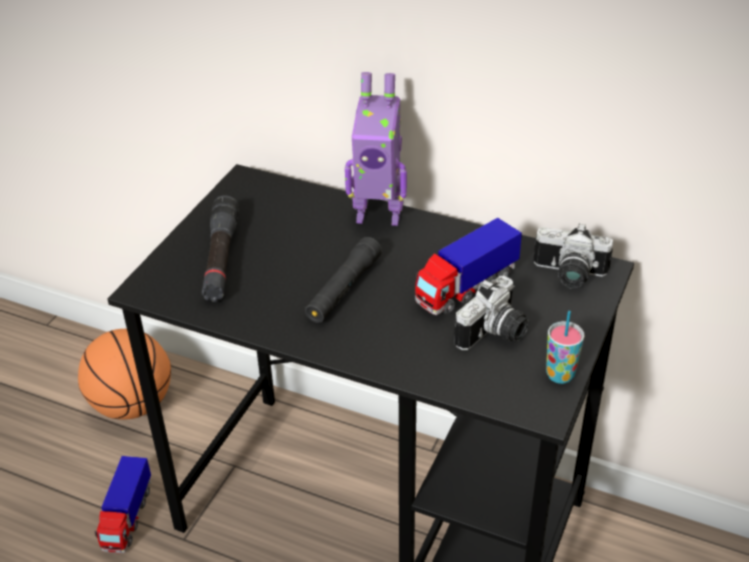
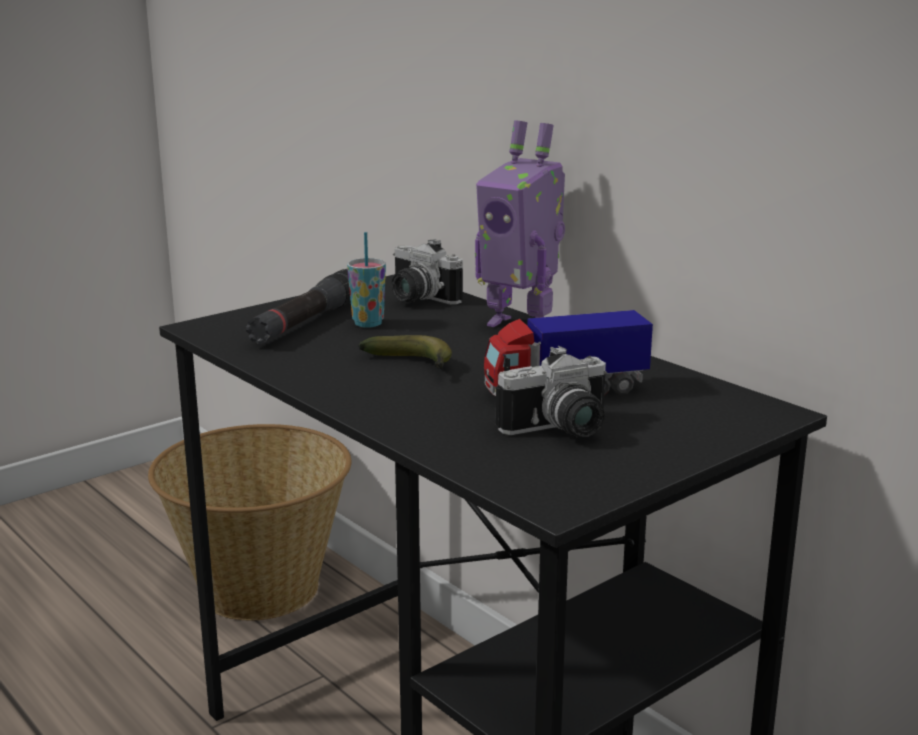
camera: 25 degrees right, 20 degrees down
(127, 518) = (169, 687): toy truck -> none
(132, 405) = (259, 587): basketball -> basket
(343, 289) = (413, 365): black flashlight -> banana
(560, 375) = (613, 480): cup -> cup (368, 323)
(568, 276) = (716, 407): camera -> camera (416, 299)

